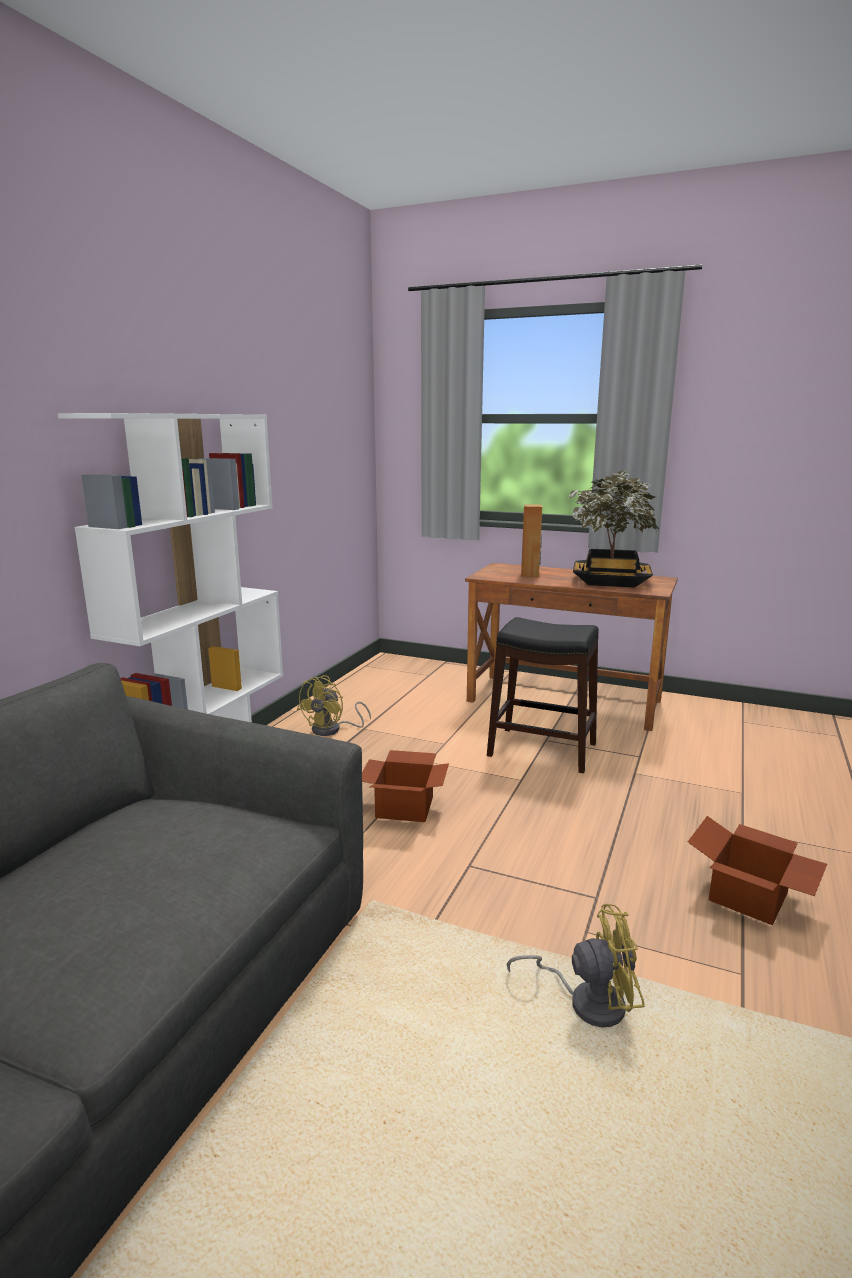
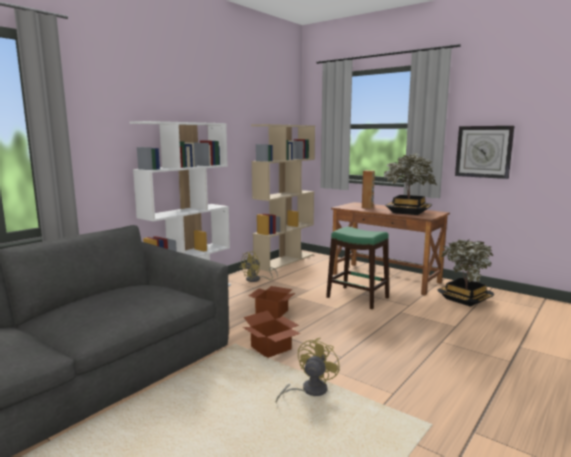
camera: 15 degrees right, 5 degrees down
(364, 680) = (284, 261): none -> beige bookcase
(542, 750) = (357, 297): black stool -> green stool
(587, 1001) = (309, 391): yellow fan -> yellow fan turned 75 degrees counterclockwise
(718, 732) = (465, 299): none -> potted plant
(735, 467) = (483, 151): none -> wall clock
(750, 898) = (422, 367): cardboard box -> cardboard box (271, 348)

